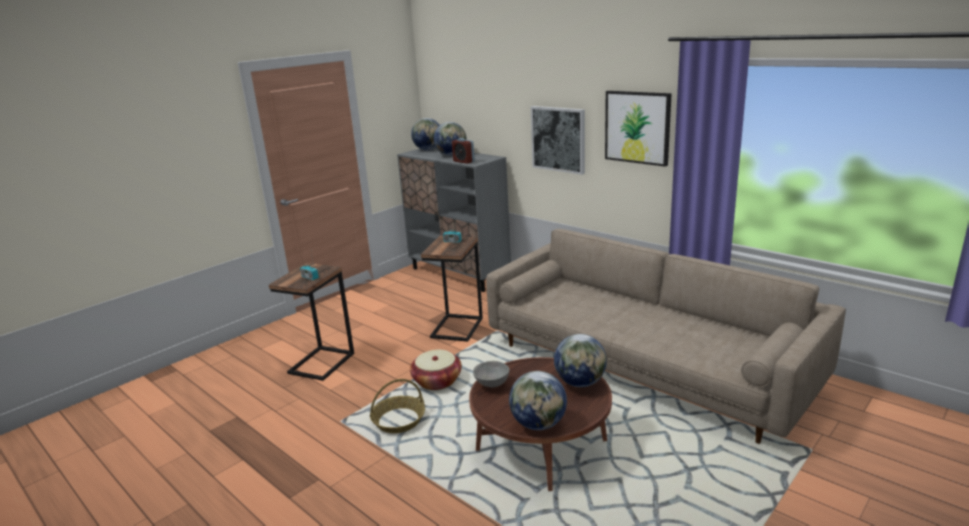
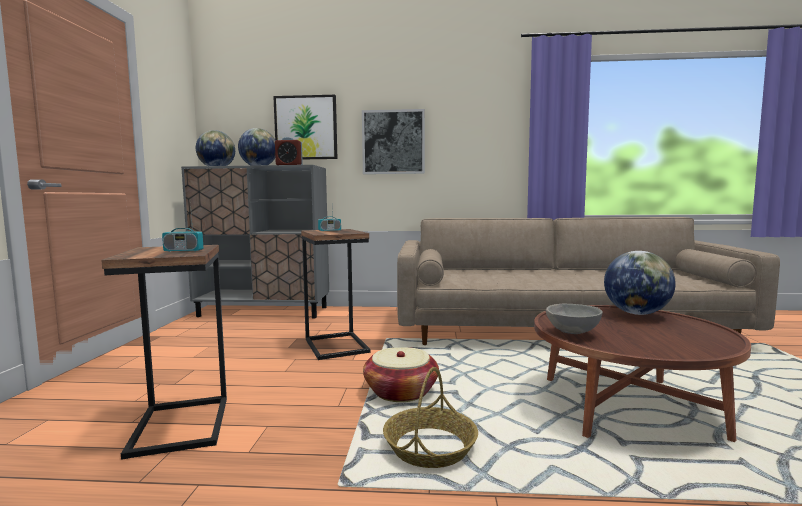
camera: 40 degrees left, 15 degrees down
(539, 424) = (707, 344): globe -> none
(637, 127) = (482, 122): picture -> picture (306, 128)

